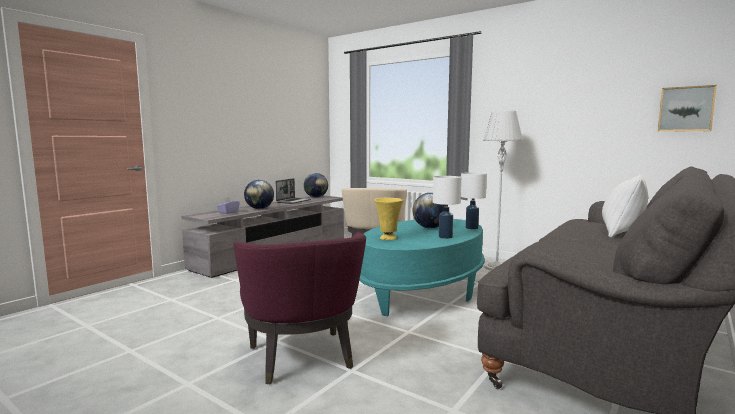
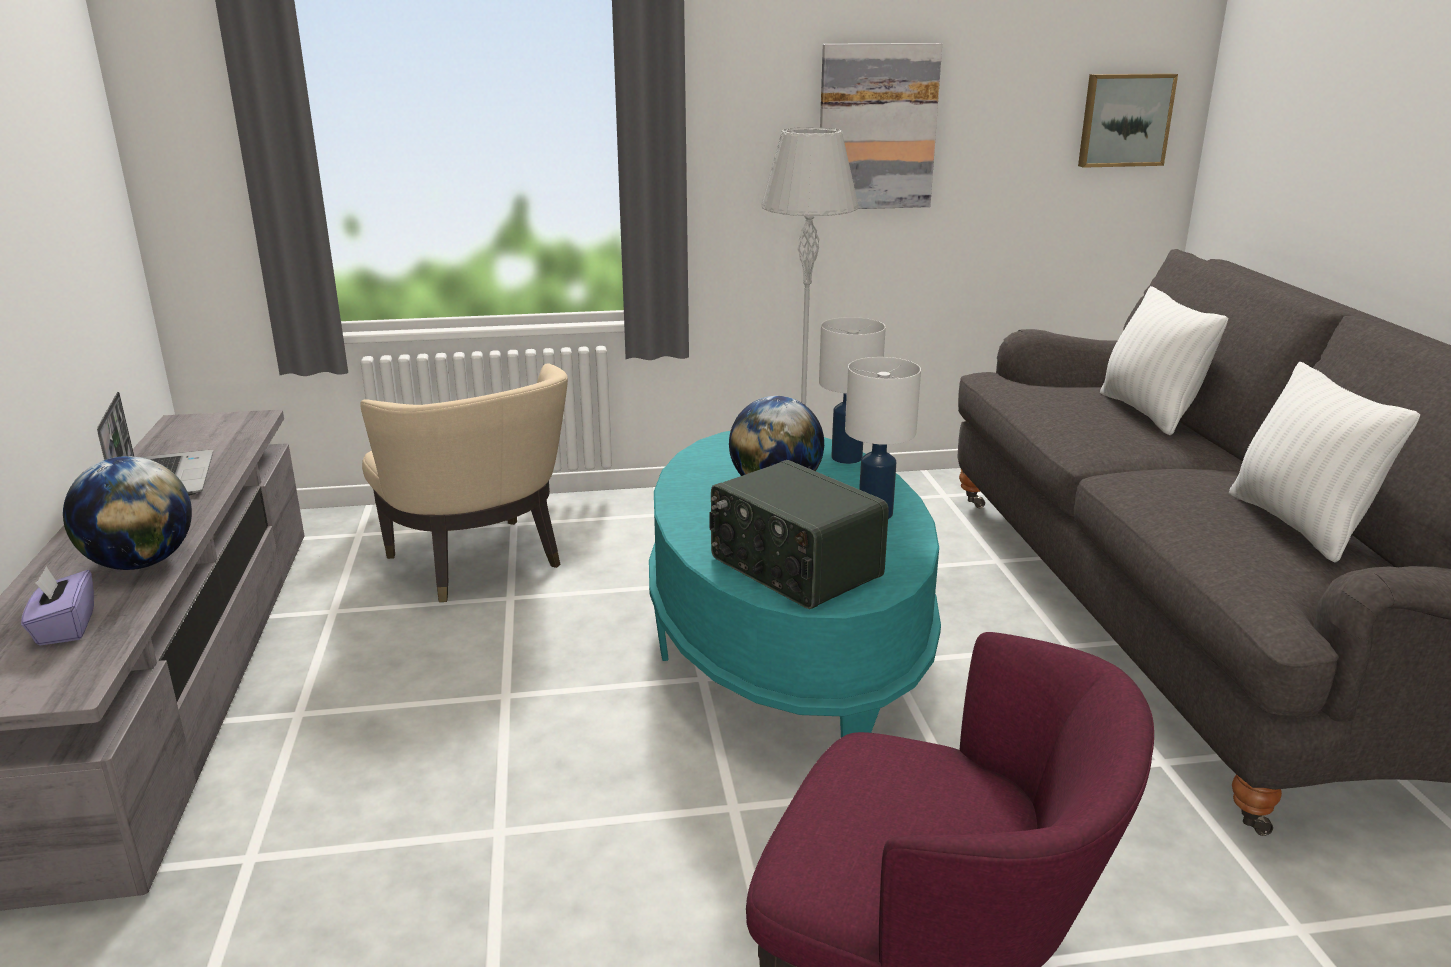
camera: 45 degrees left, 15 degrees up
(316, 197) = (191, 433): globe -> none
(388, 238) = (793, 568): yellow vase -> radio
(551, 115) = (877, 127): none -> picture
(587, 259) = (1298, 525): none -> white pillow

